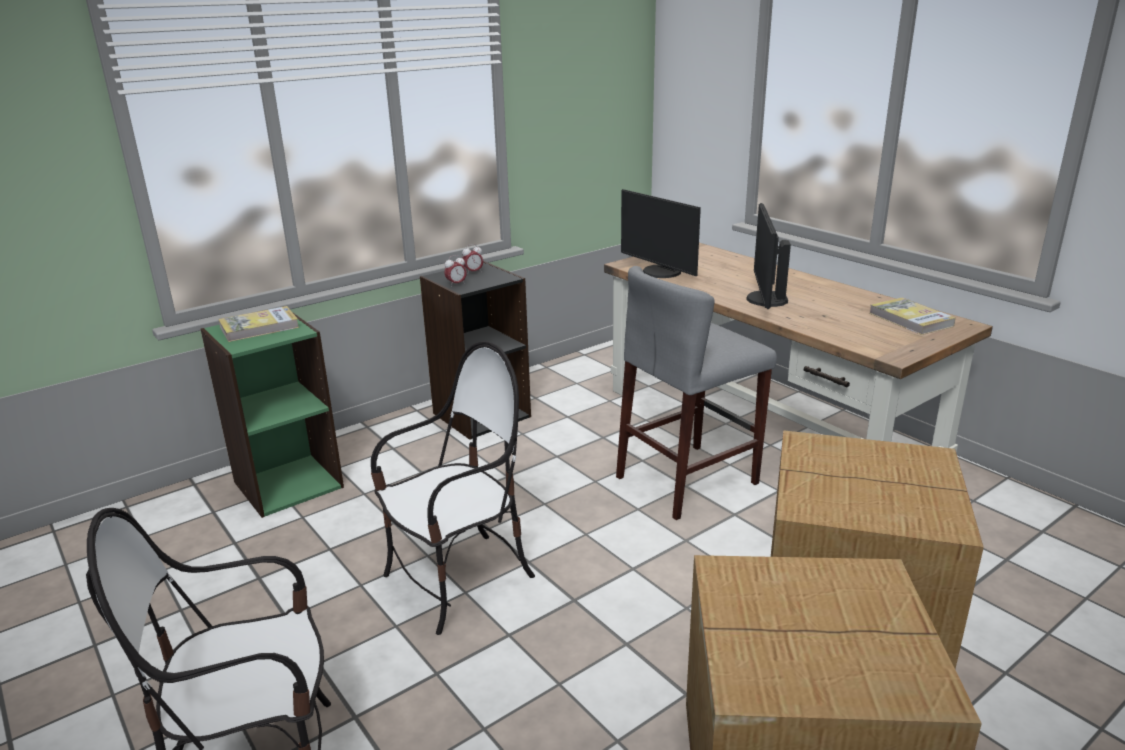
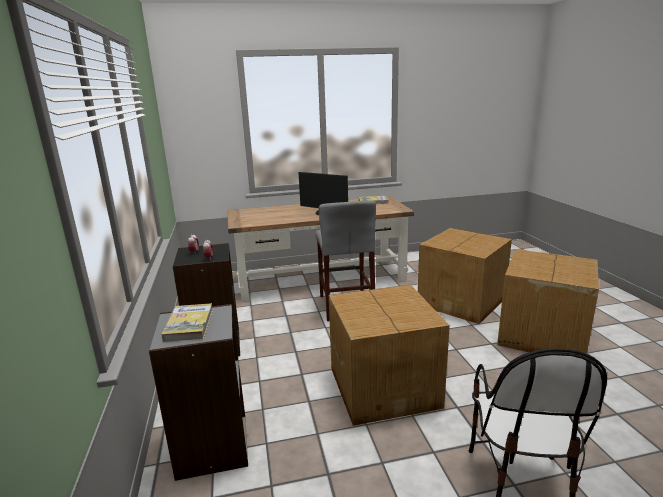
camera: 65 degrees left, 5 degrees down
(288, 484) = (211, 446): green bookcase -> grey bookcase
(459, 581) = (384, 386): chair -> cardboard box
(660, 272) = (262, 221): monitor -> none

